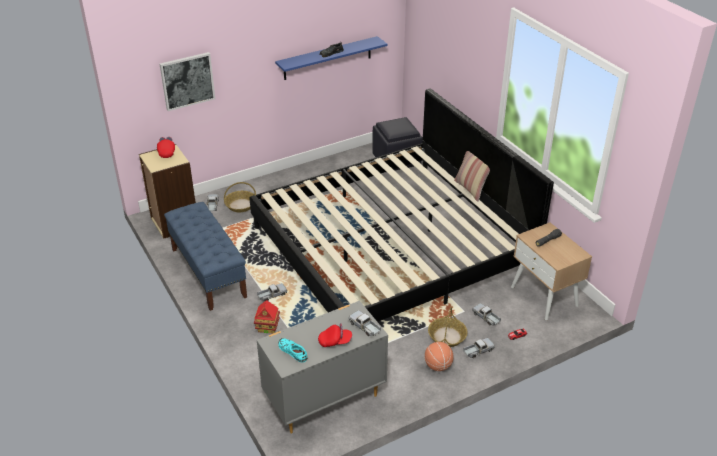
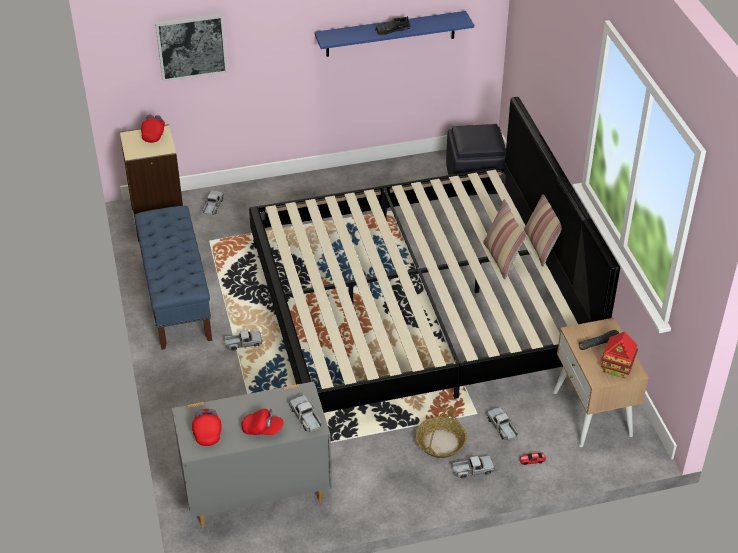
camera: 15 degrees right, 5 degrees up
(241, 205) = (248, 211): basket -> none
(267, 327) = (222, 385): toy house -> toy house (617, 368)
(292, 351) = (207, 432): turquoise shoe -> red cap
(438, 366) = (413, 480): basketball -> none
(447, 201) = (501, 259): none -> pillow

